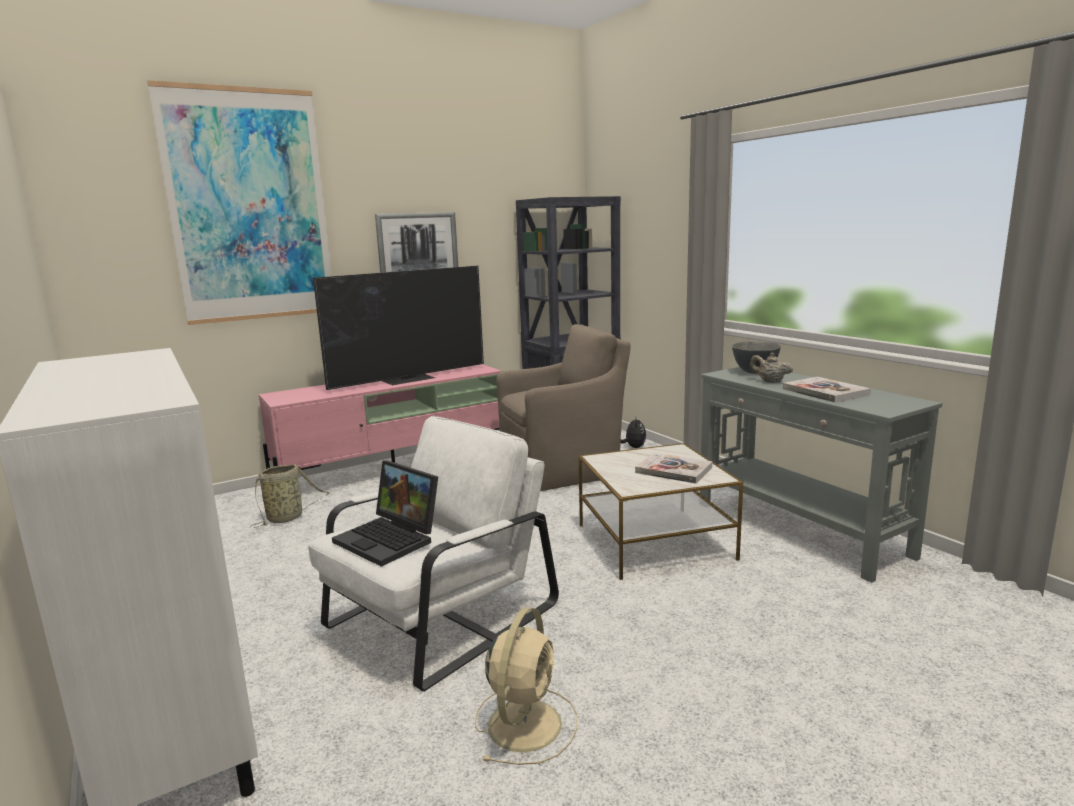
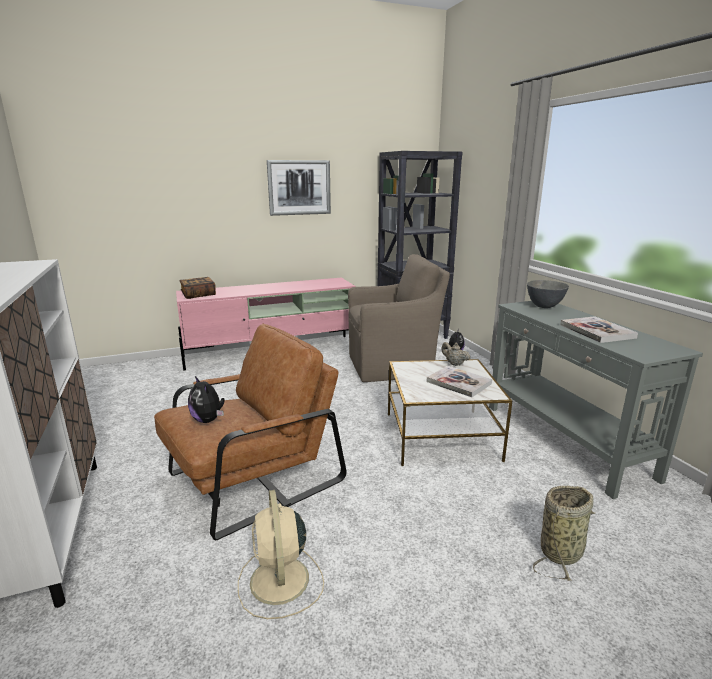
camera: 10 degrees right, 5 degrees up
(249, 207) = (171, 151): picture -> none
(287, 518) = (184, 382): basket -> basket (562, 551)
(295, 397) = (198, 295): none -> book
(391, 539) = (208, 420): laptop -> plush toy
(409, 379) = (285, 287): television -> none
(438, 617) = (253, 478): white armchair -> brown armchair
(526, 722) = (280, 582): beige fan -> beige fan turned 135 degrees clockwise
(770, 381) = (553, 317): beige teapot -> beige teapot (454, 364)

